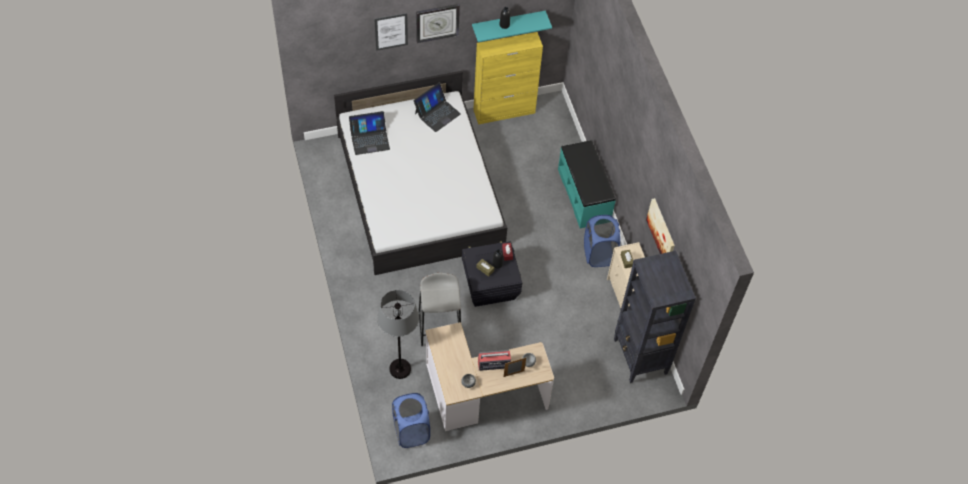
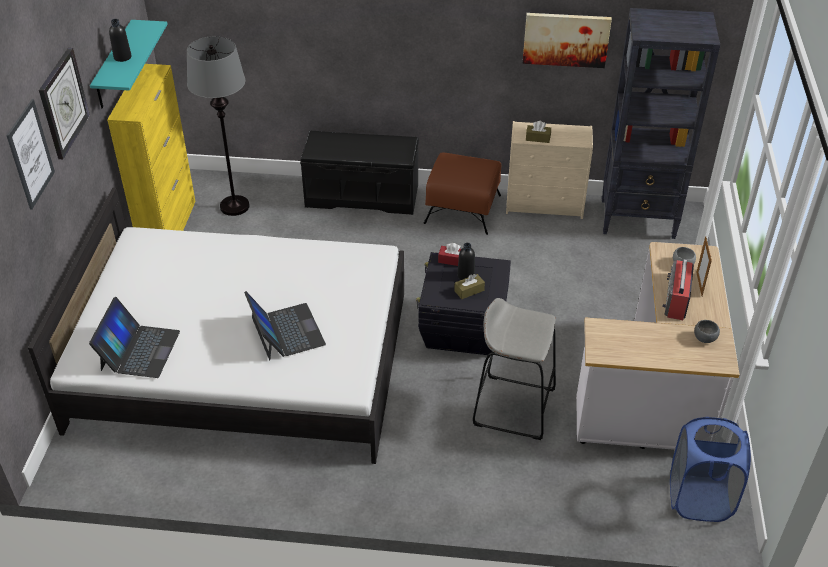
camera: 65 degrees left, 15 degrees down
(400, 369) = (575, 480): grey floor lamp -> grey floor lamp (234, 206)
(437, 113) = (150, 258): laptop -> laptop (286, 331)
(584, 195) = (362, 195): turquoise bench -> black bench
(599, 254) = (463, 209): blue laundry basket -> brown ottoman

